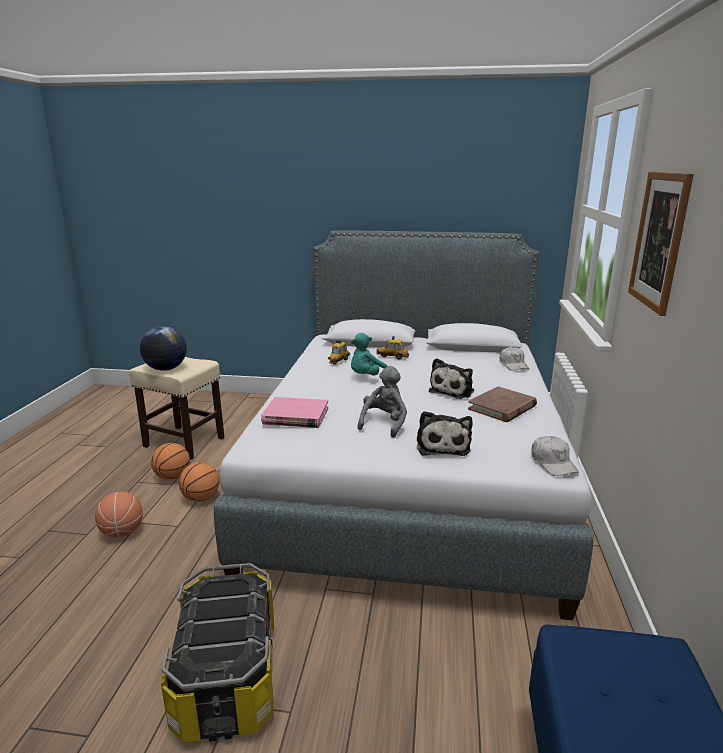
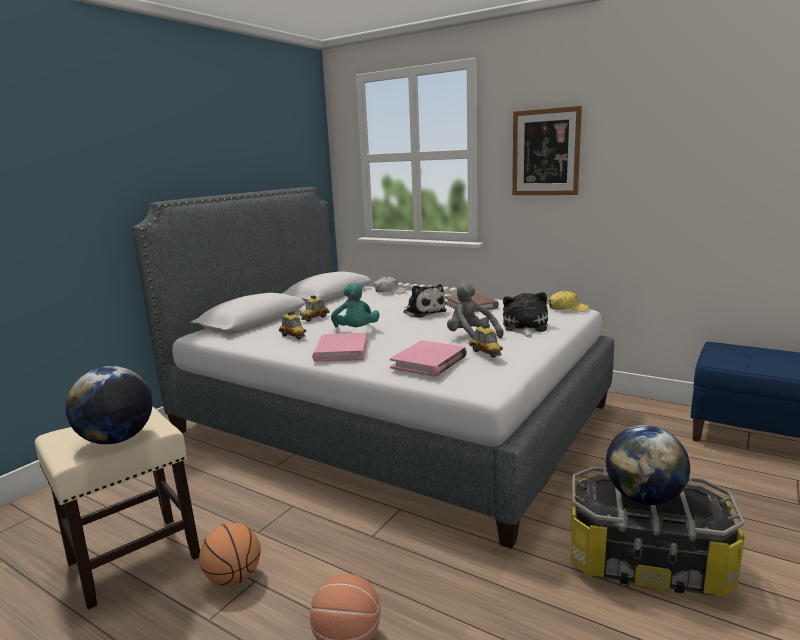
camera: 65 degrees left, 5 degrees down
(201, 498) = (319, 554): basketball -> none
(221, 613) = (644, 498): none -> globe
(313, 382) = (341, 351): none -> pink book
(332, 435) = (486, 353): none -> toy car
(442, 445) = (525, 327): plush toy -> plush toy turned 105 degrees counterclockwise
(553, 463) = (567, 309): white cap -> yellow cap

